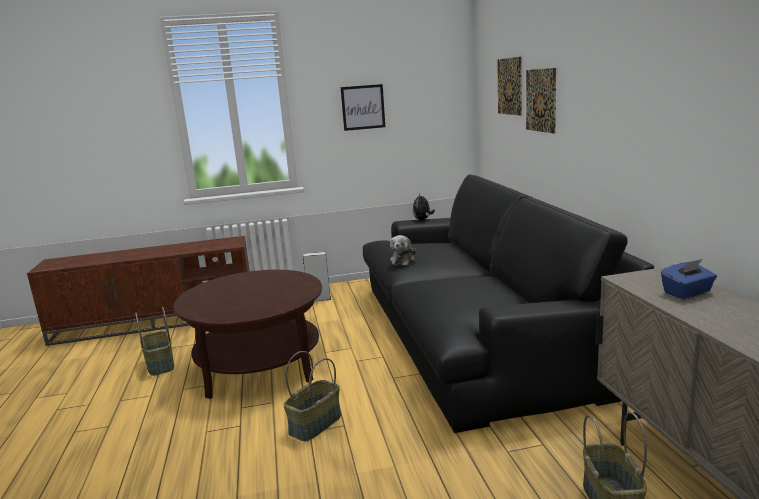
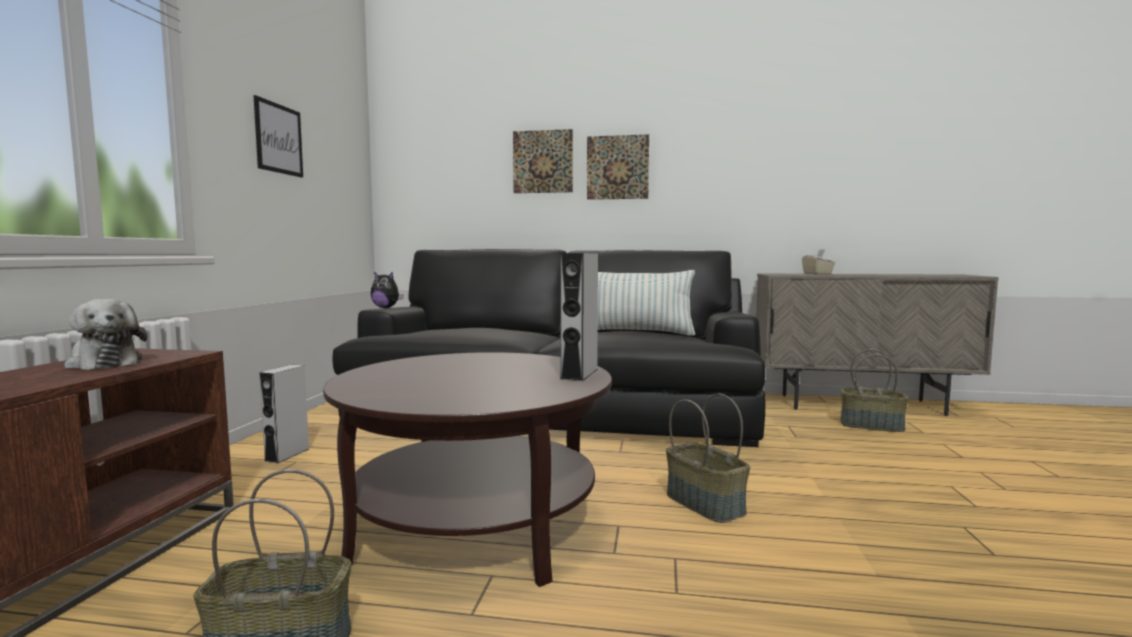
camera: 70 degrees left, 10 degrees down
(262, 311) = (579, 374): none -> grey speaker
(403, 260) = (485, 334): plush toy -> plush toy (104, 363)
(460, 293) = (633, 333): none -> pillow
(509, 86) = (471, 149): picture -> picture (617, 167)
(687, 293) = (817, 274): blue tissue box -> beige tissue box

